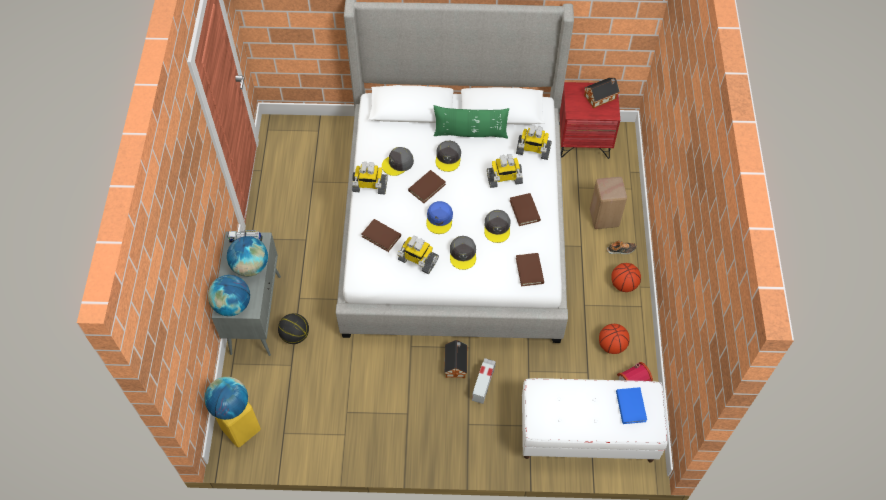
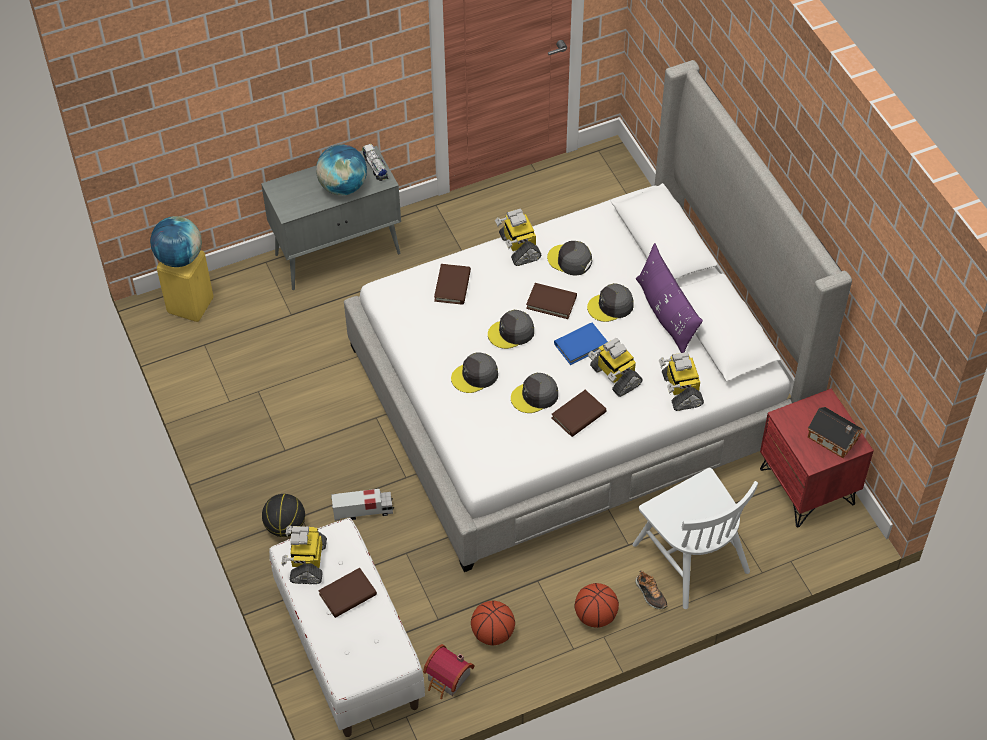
camera: 65 degrees right, 5 degrees down
(232, 305) = (286, 193): globe -> none
(295, 335) = (331, 301): basketball -> basketball (285, 526)
(417, 260) = (438, 334): toy robot -> toy robot (307, 562)
(439, 219) = (511, 333): blue cap -> grey cap
(456, 363) = (377, 472): toy house -> none
(470, 133) = (666, 314): green pillow -> purple pillow
(529, 270) = (490, 453): brown book -> brown book (348, 594)
(605, 218) = (690, 557): beige stool -> white chair
(630, 406) = (366, 643): blue book -> blue book (580, 345)

